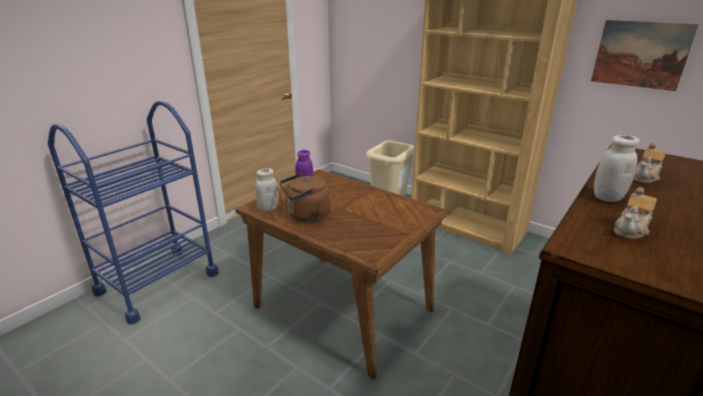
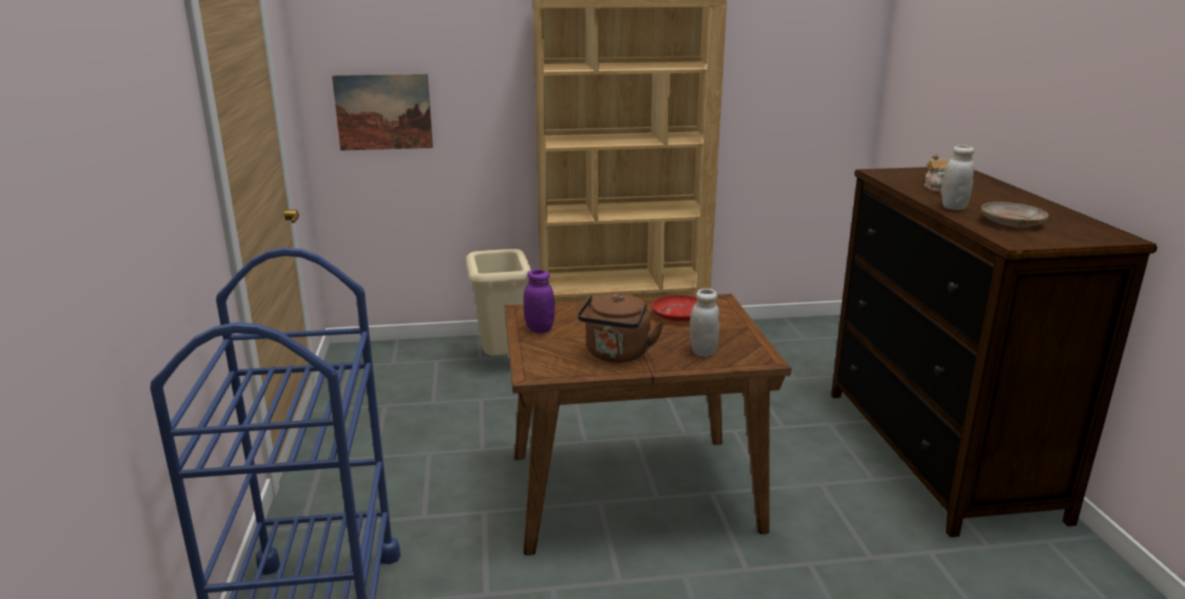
camera: 45 degrees left, 5 degrees down
(268, 208) = (554, 367): white jar -> white jar (703, 351)
(386, 209) = (679, 315): none -> red plate
(631, 230) = (1012, 222): teapot -> beige plate
(640, 54) = (776, 76): picture -> picture (383, 112)

